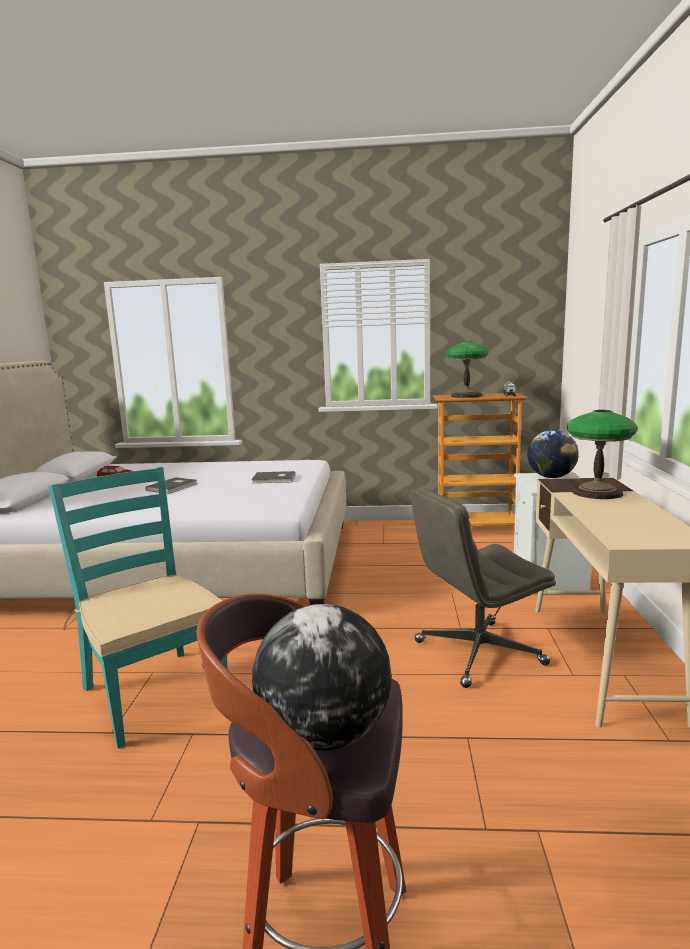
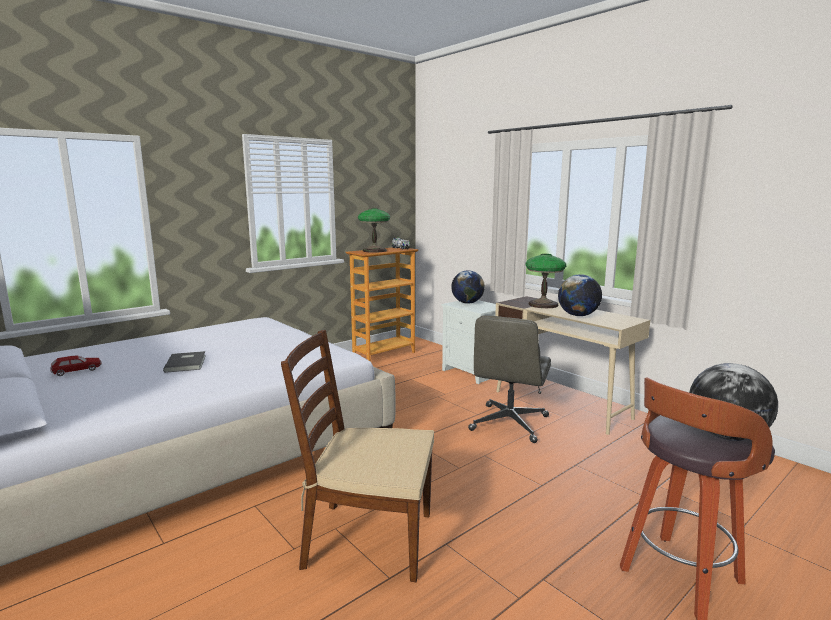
camera: 45 degrees left, 0 degrees up
(153, 693) = (367, 539): turquoise chair -> brown chair
(274, 479) = (272, 338): grey book -> none
(603, 516) = (578, 315): none -> globe

